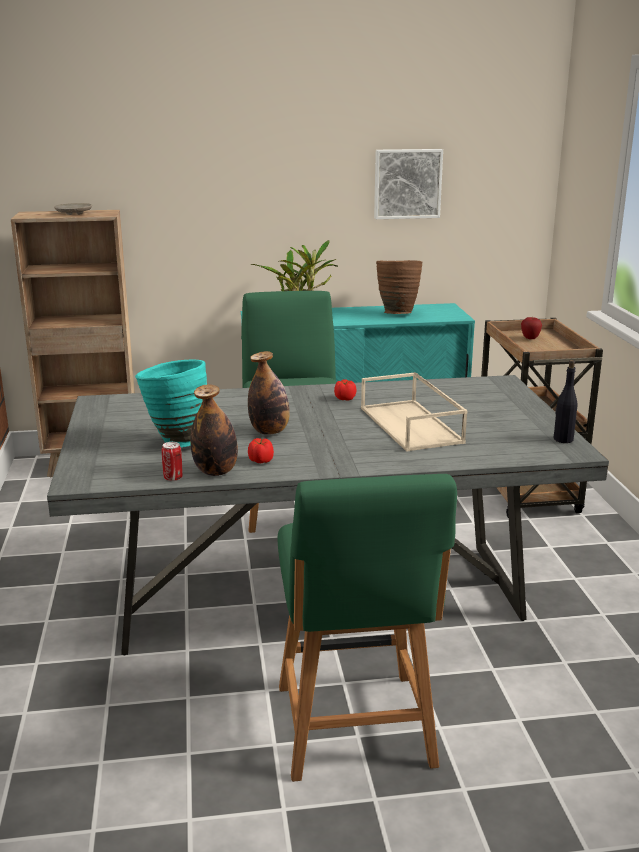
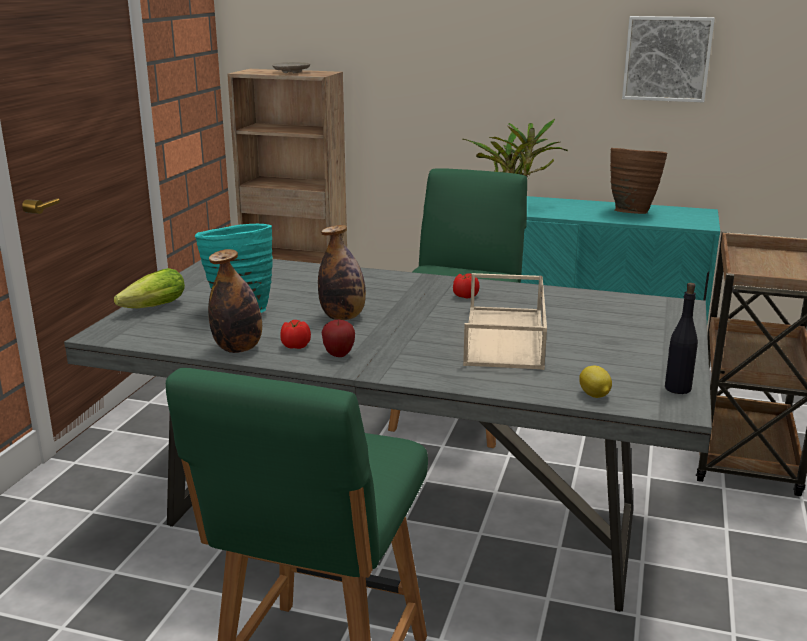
camera: 25 degrees right, 0 degrees up
(89, 453) = (150, 308): none -> lettuce
(173, 478) = (191, 347): can -> none
(517, 454) = (594, 395): none -> lemon
(530, 338) = (768, 260): apple -> apple (338, 355)

